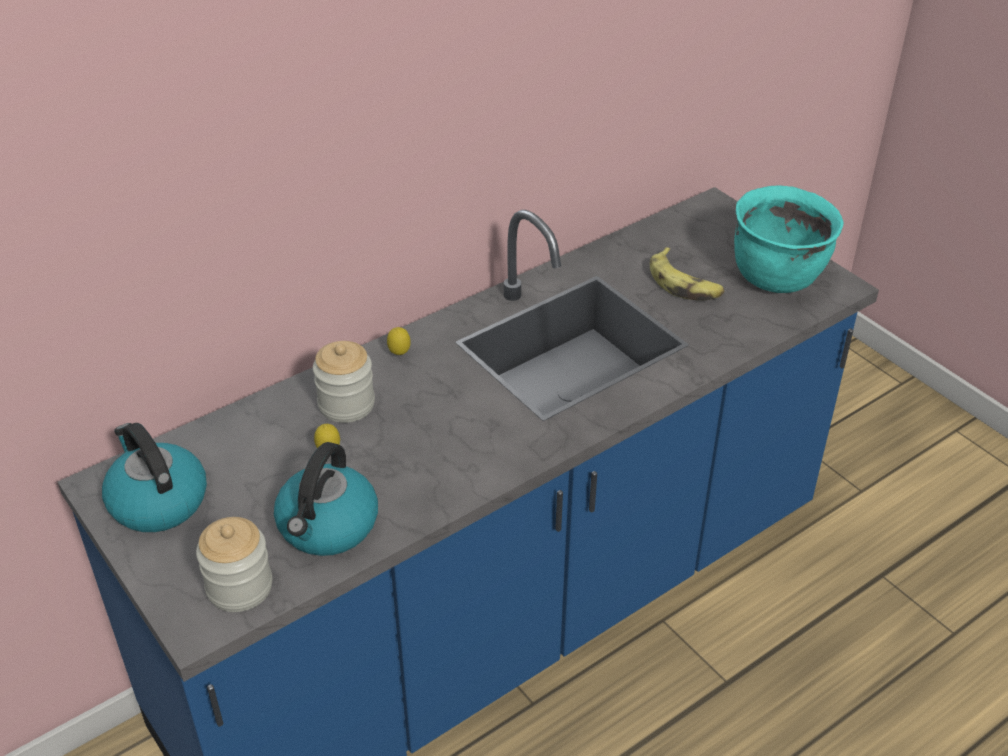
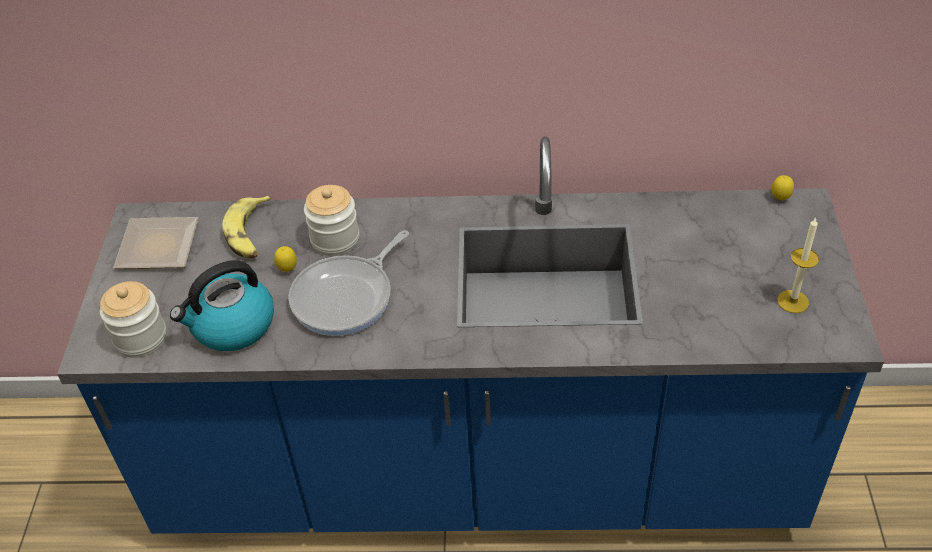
camera: 40 degrees right, 5 degrees up
(157, 501) = (155, 248): kettle -> plate
(399, 354) = (410, 218): lemon -> lemon (780, 199)
(415, 446) = (347, 297): none -> frying pan
(684, 284) = (698, 267): banana -> banana (250, 234)
(777, 277) = (793, 301): turquoise cooking pot -> candle

